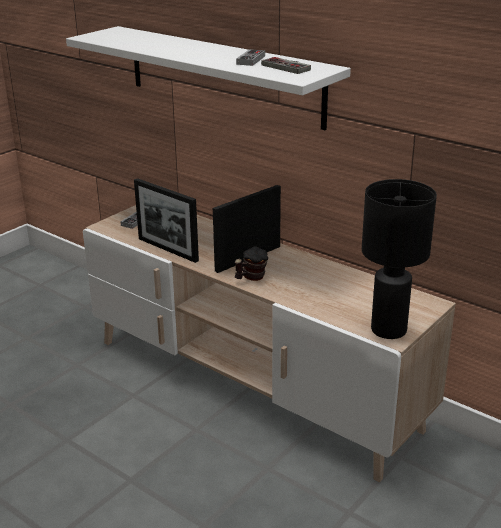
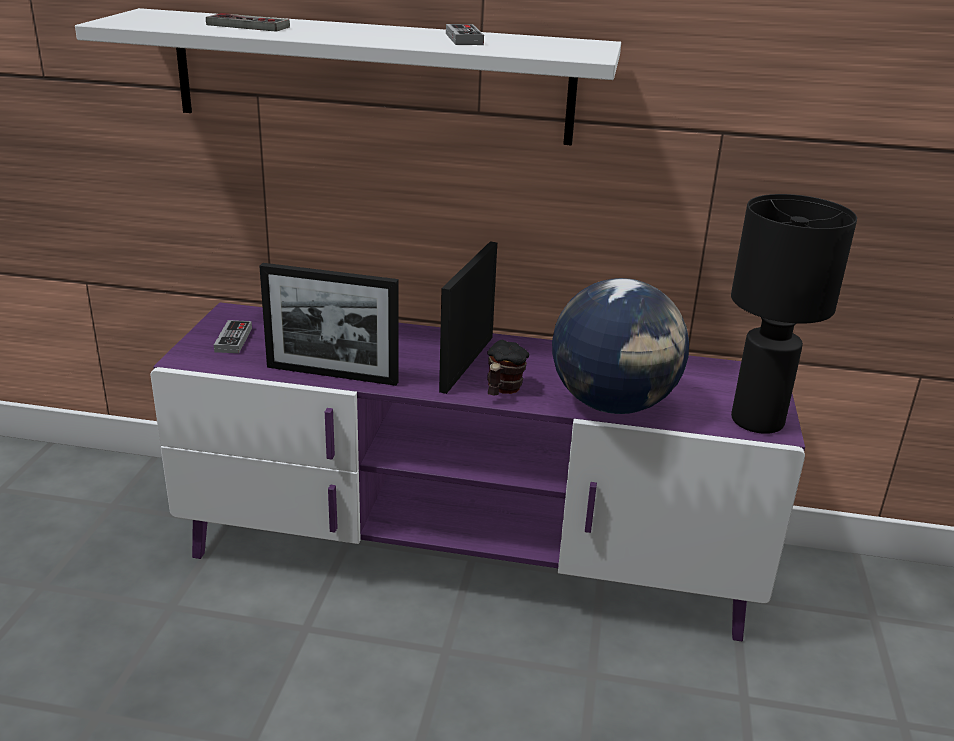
camera: 30 degrees left, 0 degrees up
(252, 383) = (469, 554): beige tv stand -> purple tv stand
(289, 66) = (539, 43): game controller -> game controller (252, 25)
(308, 300) = (613, 404): none -> globe

